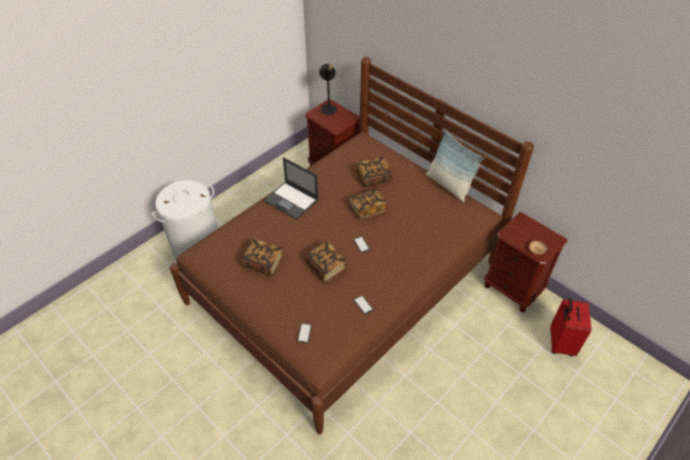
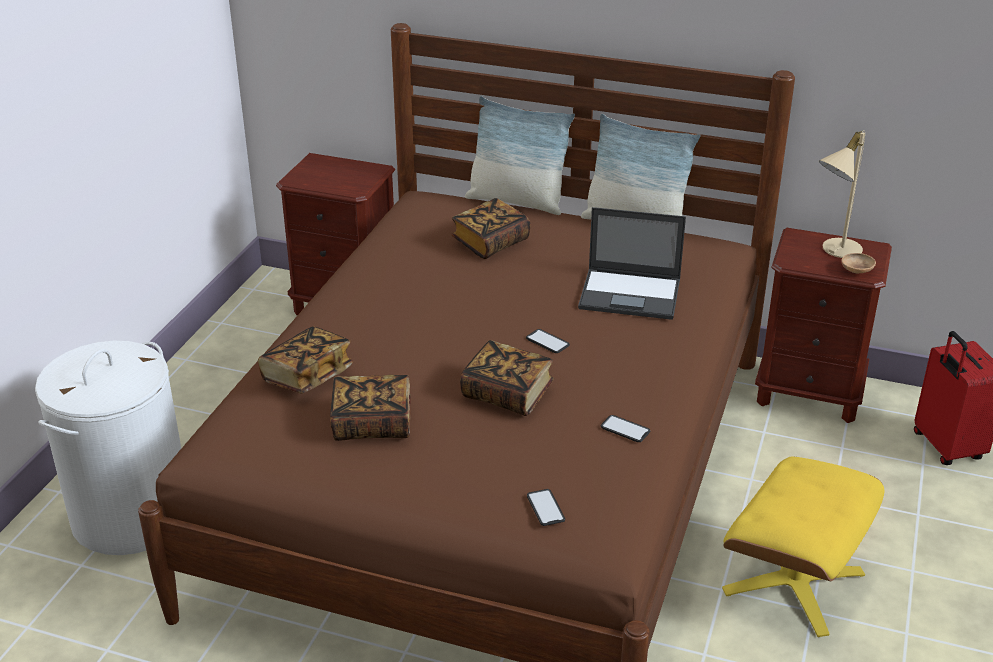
camera: 25 degrees left, 15 degrees down
(292, 200) = (355, 313): laptop -> laptop (631, 294)
(328, 107) = (319, 165): black table lamp -> none
(367, 209) = (516, 289): book -> book (307, 376)
(403, 155) = (516, 202): none -> pillow
(438, 385) = (794, 582): none -> yellow ottoman
(535, 233) = (835, 249): none -> beige table lamp

